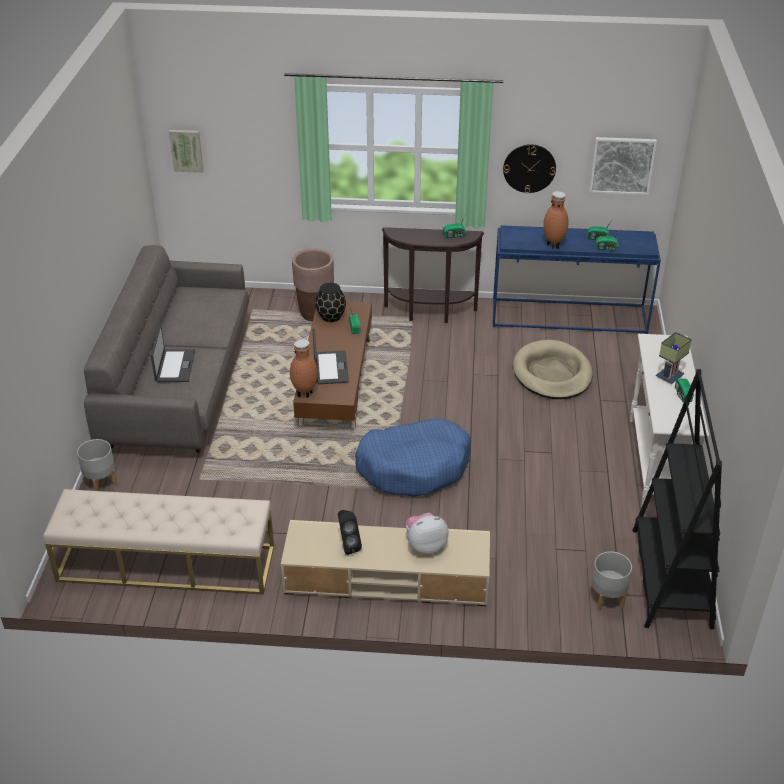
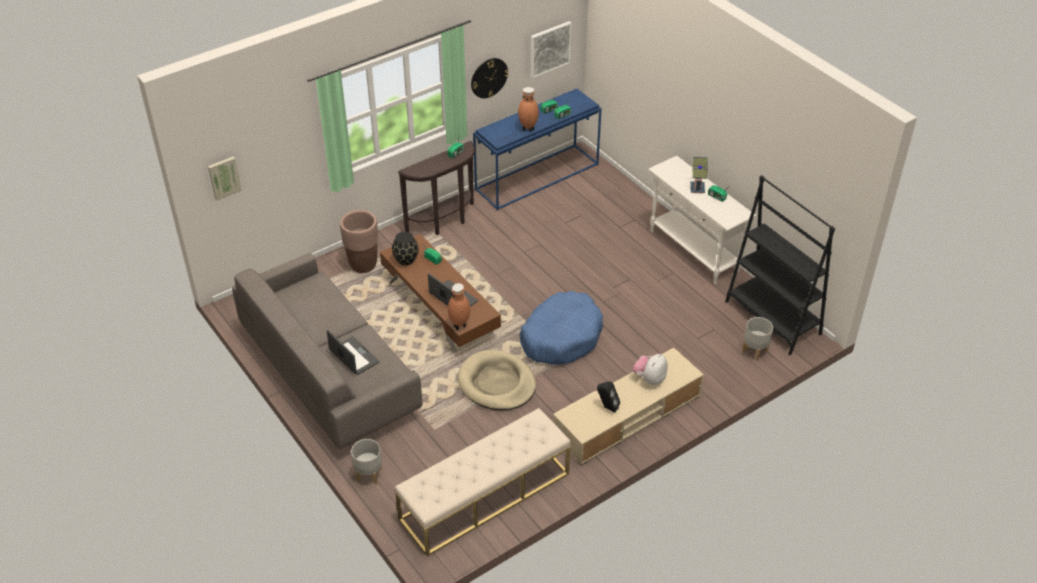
camera: 40 degrees left, 5 degrees up
(552, 374) = (572, 224): beige dog bed -> beige dog bed (497, 383)

